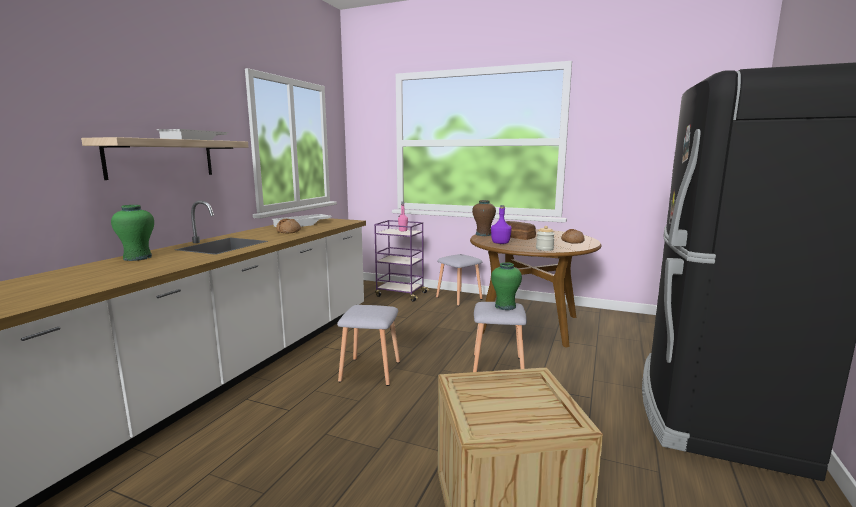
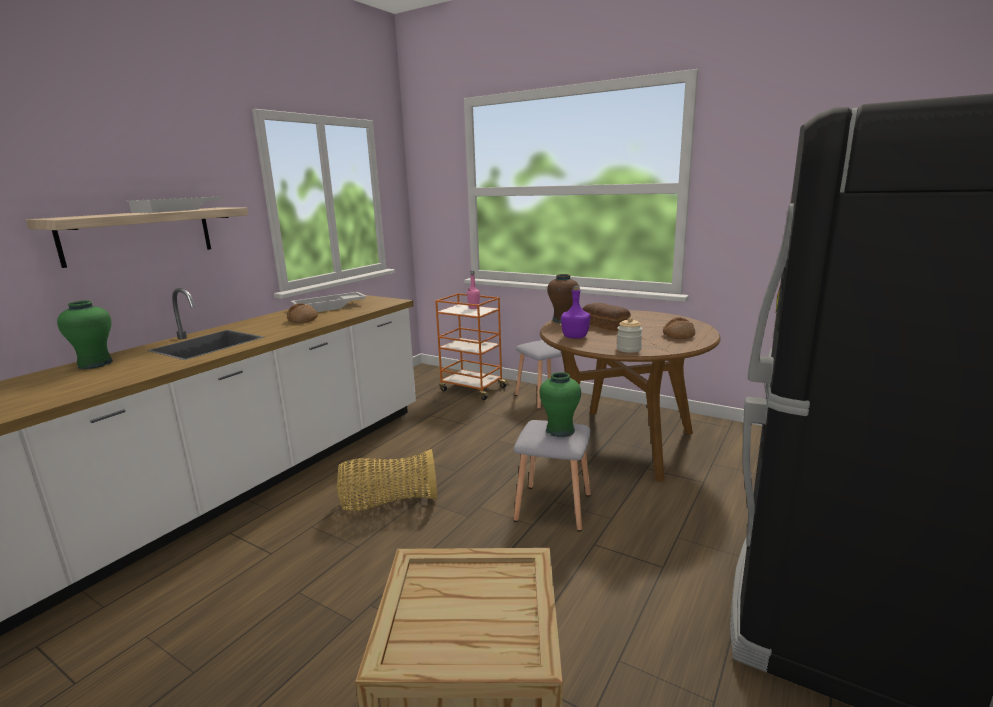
camera: 10 degrees right, 5 degrees up
(370, 371) = (388, 502): grey stool -> basket
(400, 294) = (472, 389): purple cart -> orange cart

